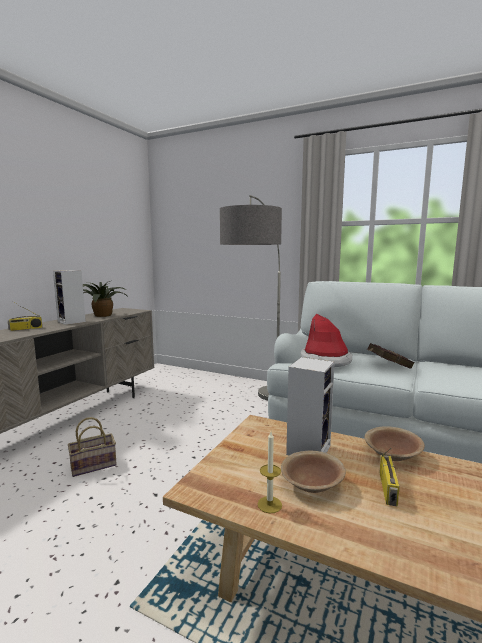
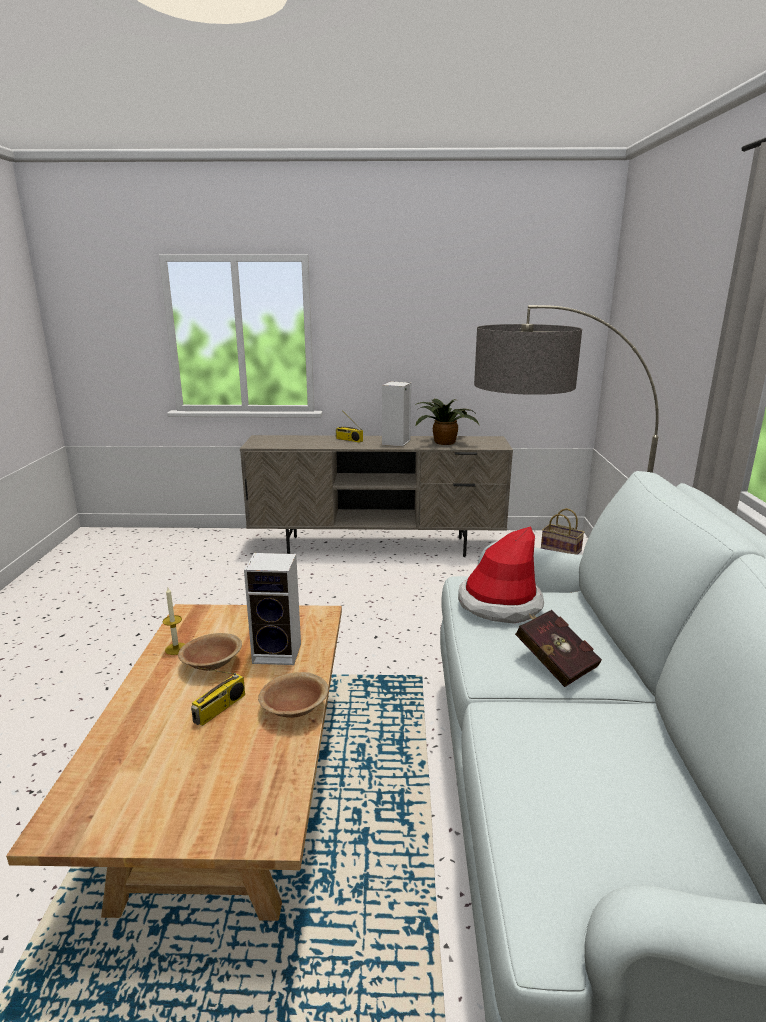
camera: 65 degrees right, 10 degrees up
(94, 465) = (322, 591): basket -> basket (562, 550)
(389, 489) = (220, 709): radio -> radio turned 45 degrees counterclockwise

